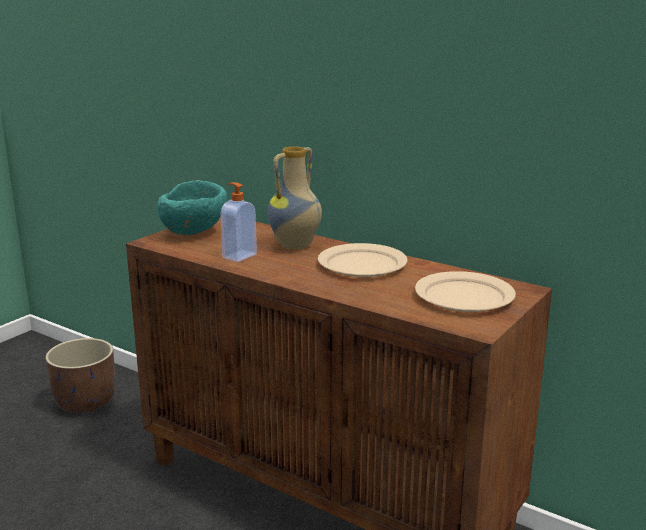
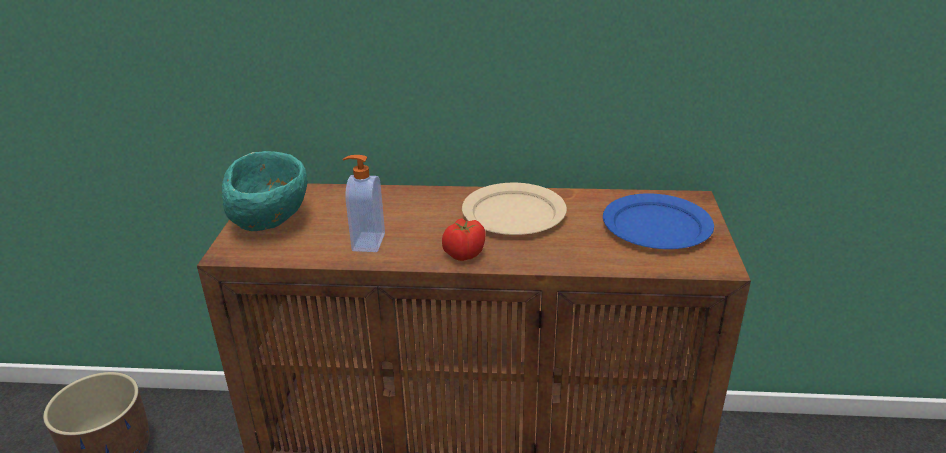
camera: 30 degrees left, 10 degrees up
(292, 276) = (463, 254): none -> tomato
(295, 246) = (414, 208): vase -> none
(464, 296) = (657, 226): beige plate -> blue plate

